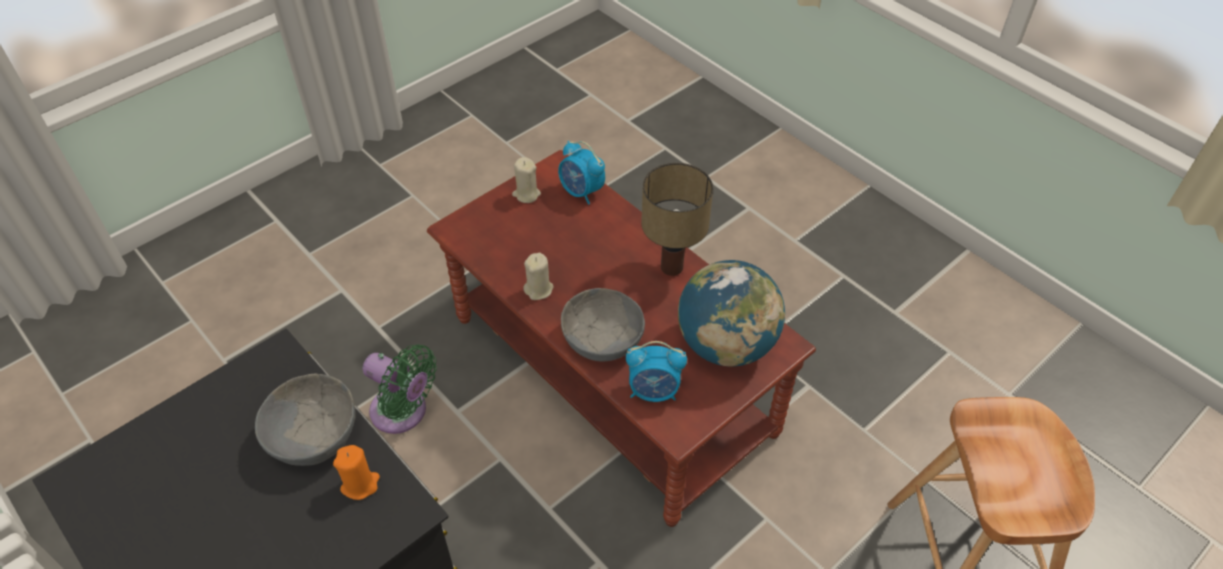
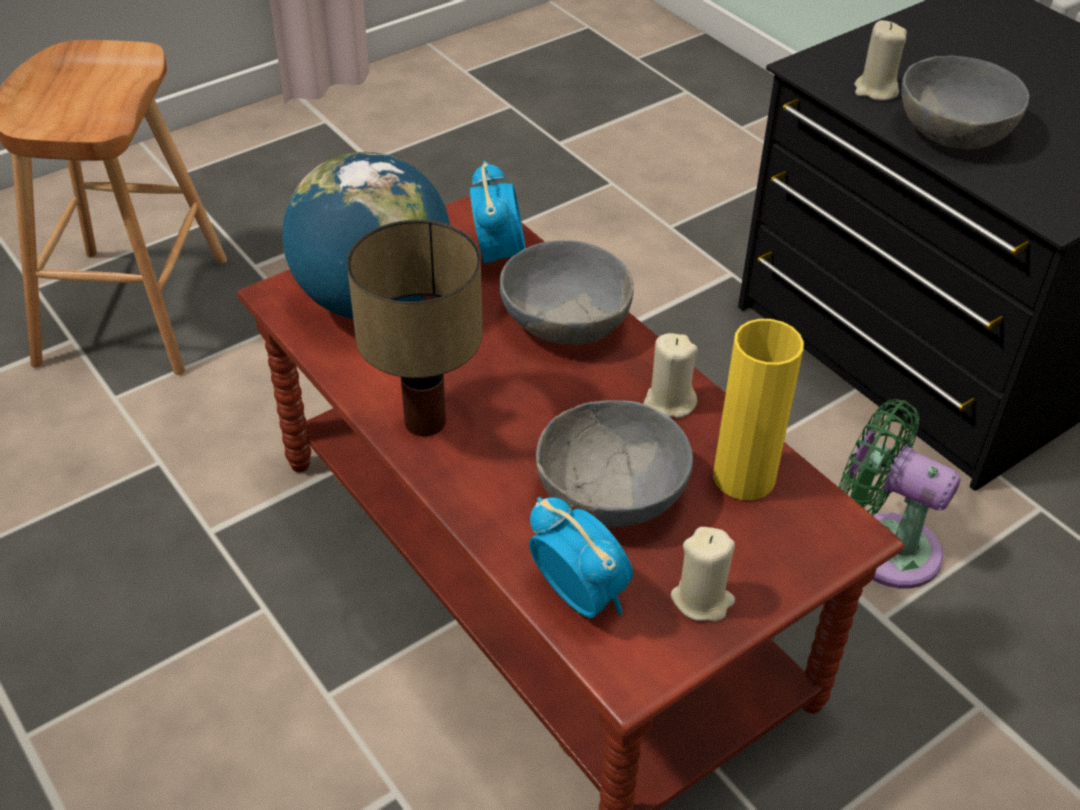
camera: 175 degrees left, 5 degrees down
(360, 484) = (875, 90): orange candle -> beige candle
(501, 251) = (744, 477): none -> yellow vase
(568, 237) = (612, 494): none -> grey bowl
(654, 391) = (498, 255): alarm clock -> alarm clock turned 75 degrees clockwise

